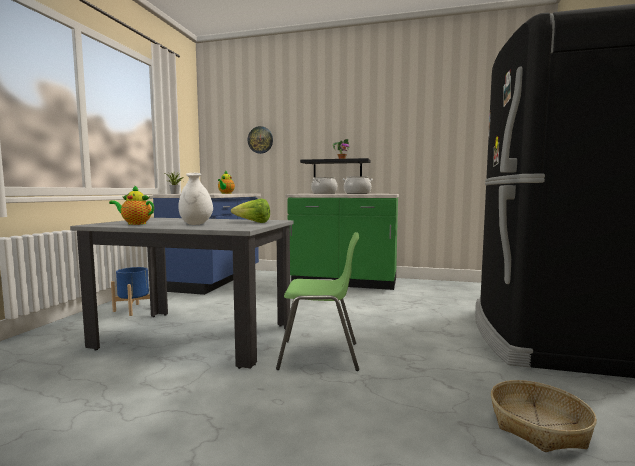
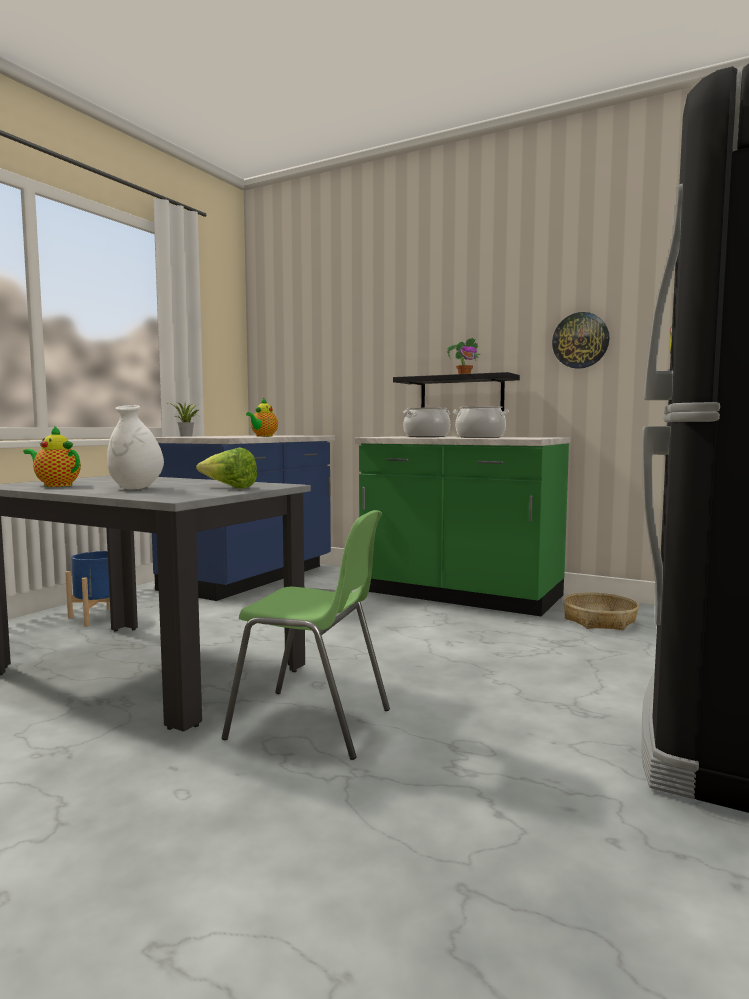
camera: 15 degrees right, 0 degrees up
(260, 140) = (337, 345): wall clock -> wall clock (580, 340)
(539, 426) = (616, 924): basket -> basket (599, 621)

